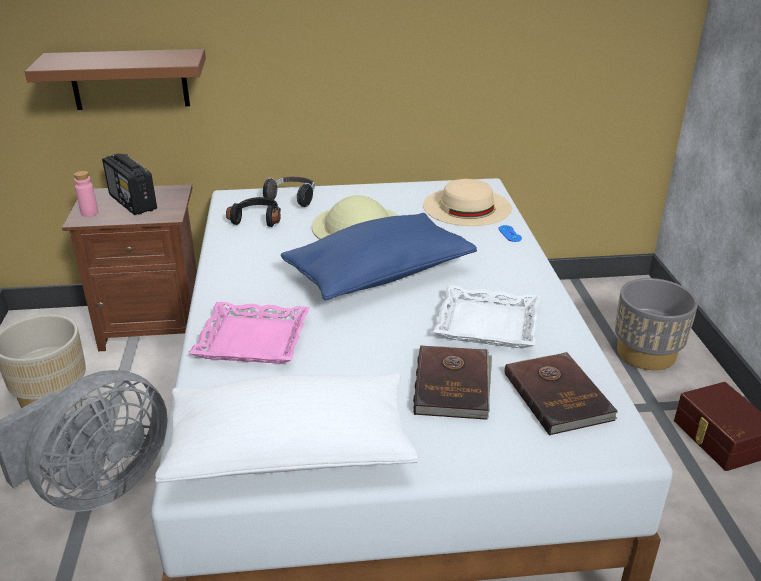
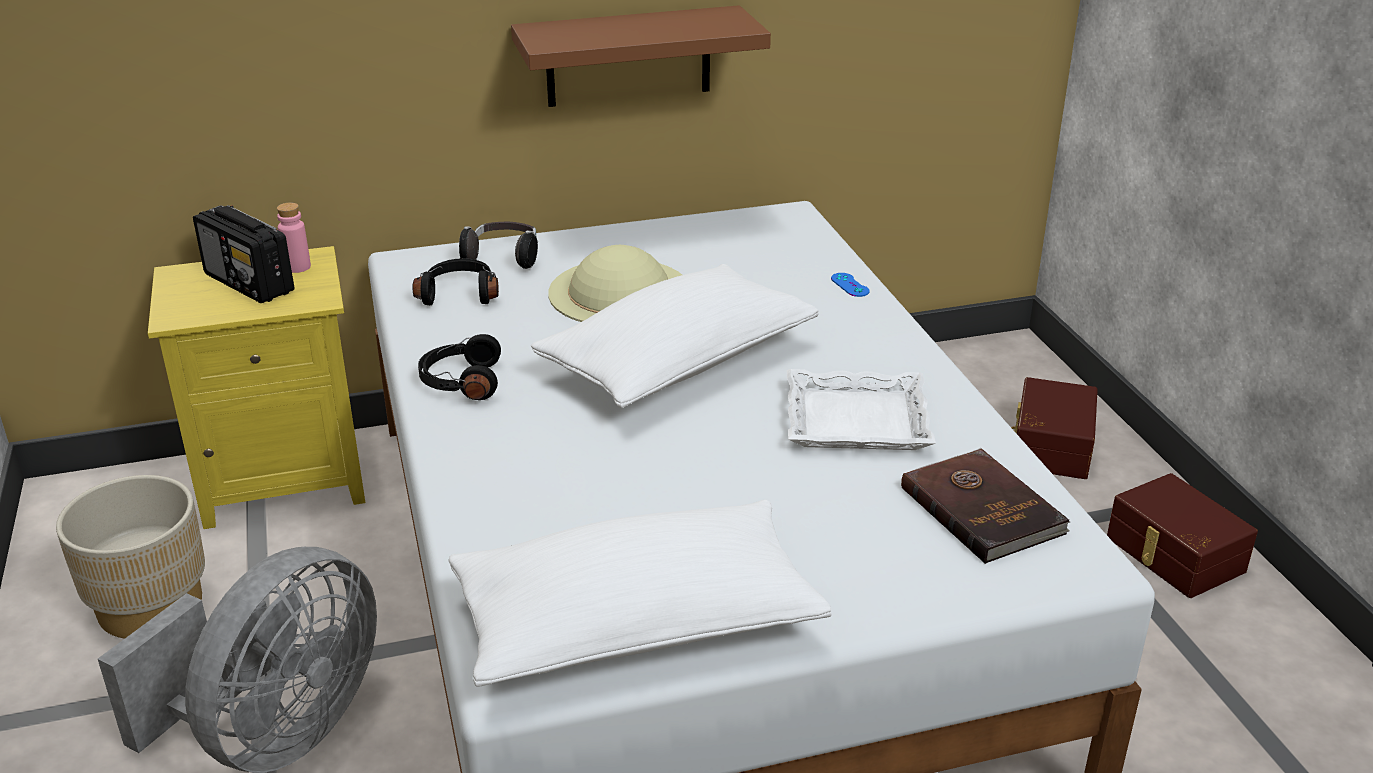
camera: 10 degrees left, 0 degrees up
(89, 213) = (184, 306): pink bottle -> pink bottle (297, 267)
(129, 79) = (229, 86): brown shelf -> brown shelf (628, 56)
(153, 326) = (283, 480): brown nightstand -> yellow nightstand
(237, 274) = (461, 382): none -> black headphones
(253, 339) = (523, 477): pink tray -> none
(379, 275) = (677, 364): blue pillow -> white pillow
(453, 385) = (835, 510): brown book -> none
(467, 206) = (774, 248): beige hat -> none
(646, 353) = (1049, 445): grey planter -> brown storage box

